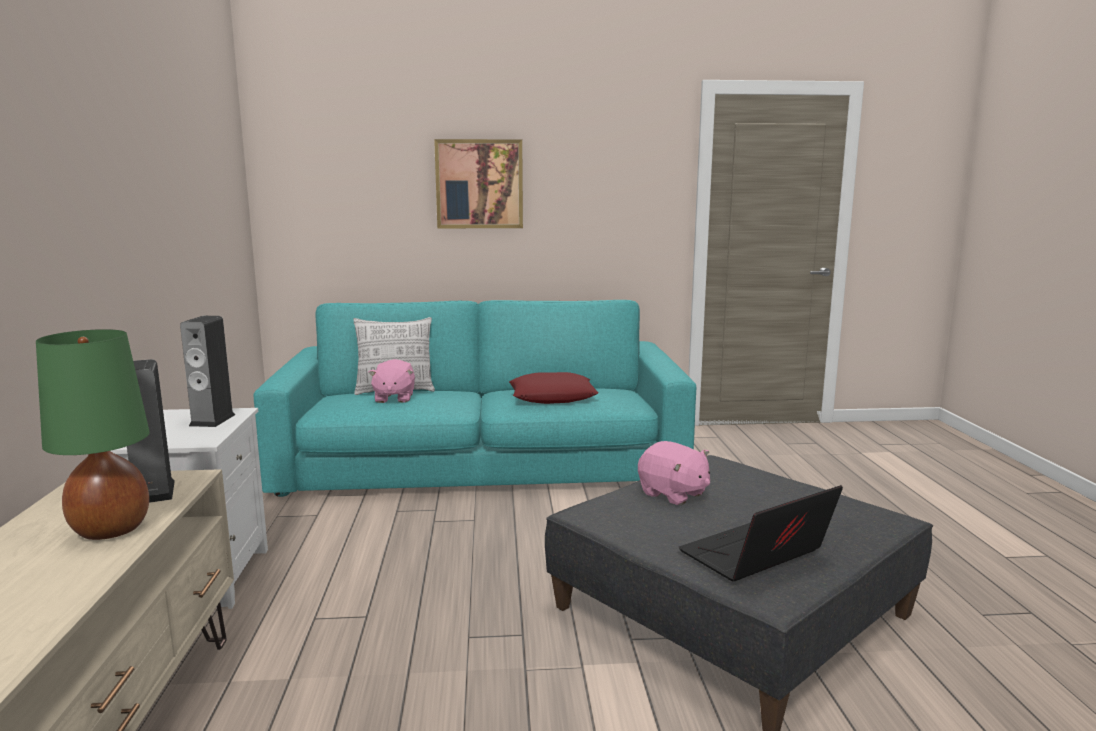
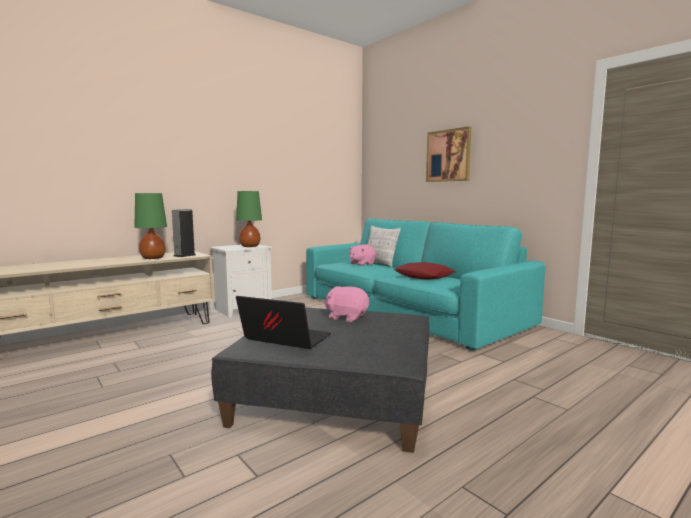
camera: 55 degrees right, 5 degrees down
(212, 420) = (250, 246): speaker -> green table lamp
(673, 494) = (347, 317): pink plush toy -> pink plush toy turned 105 degrees clockwise

